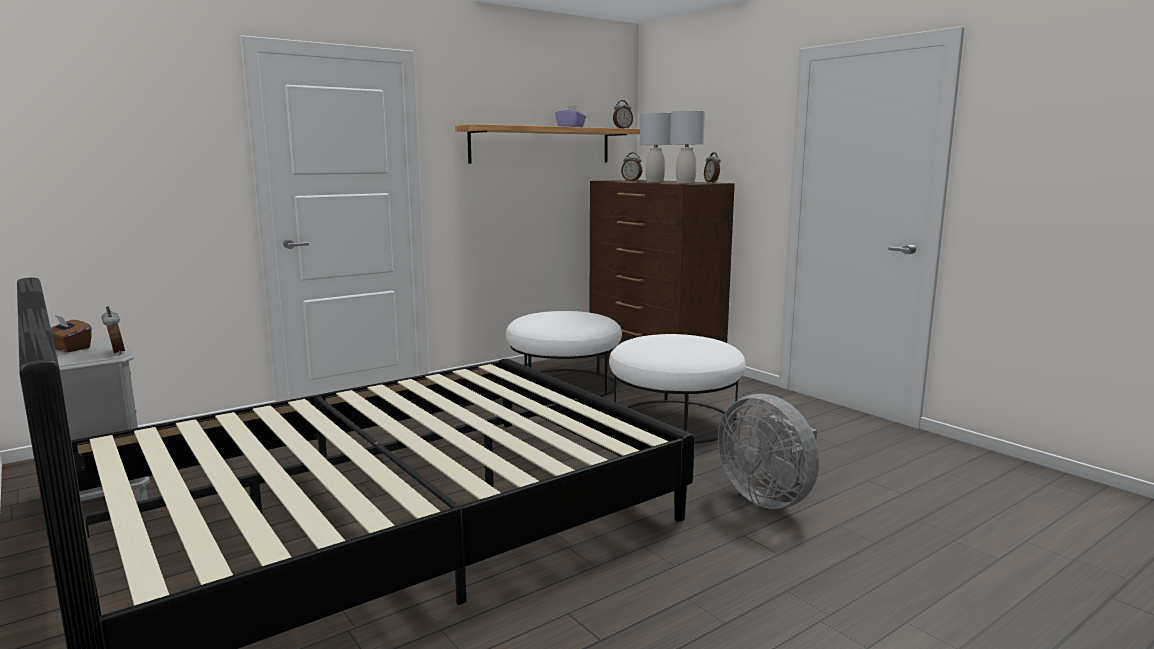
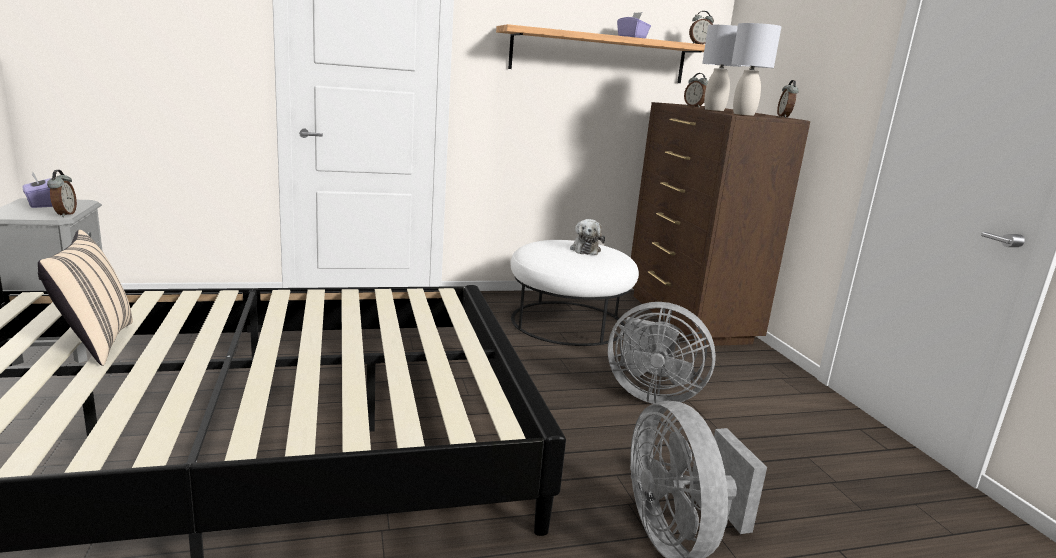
camera: 20 degrees right, 5 degrees up
(69, 348) = (42, 204): brown tissue box -> purple tissue box
(242, 458) = (94, 344): none -> beige pillow
(570, 316) = (585, 249): none -> plush toy
(674, 420) = (651, 394): white ottoman -> grey fan

